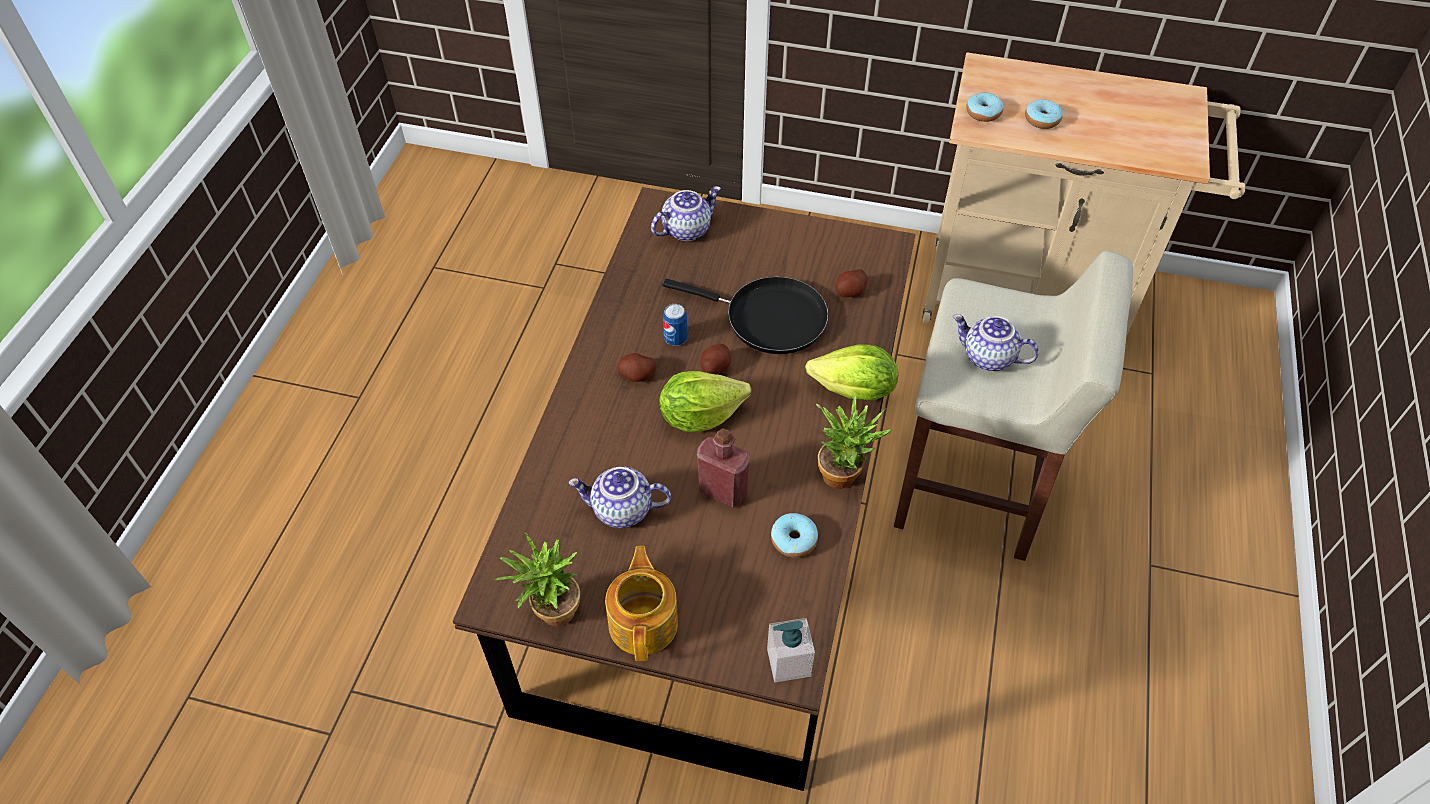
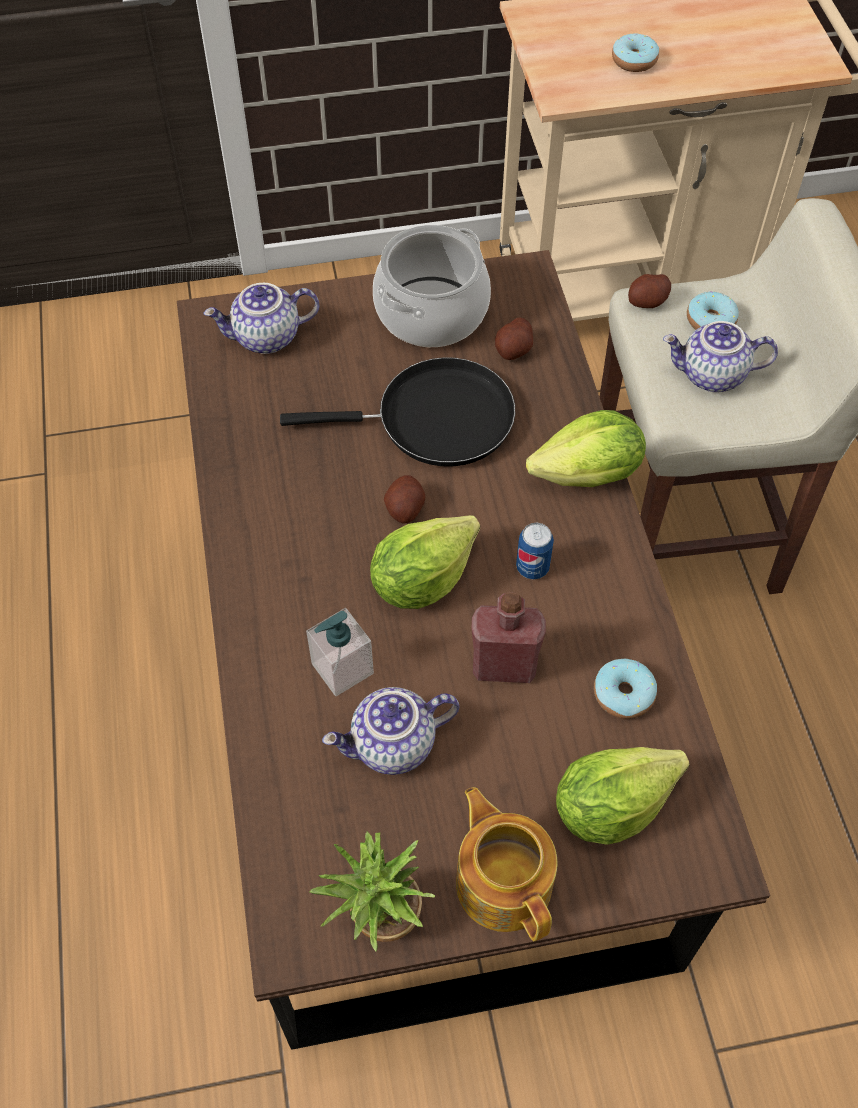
camera: 25 degrees left, 5 degrees up
(637, 375) = (312, 557): potato -> potato (647, 302)
(675, 339) = (334, 489): can -> can (532, 567)
(686, 229) = (266, 338): teapot -> teapot turned 135 degrees counterclockwise
(742, 606) = (610, 805): none -> lettuce
(788, 662) = (704, 853): soap dispenser -> soap dispenser (342, 669)
(807, 248) = (431, 312): none -> cooking pot
(844, 472) = (634, 583): potted plant -> none
(983, 113) = (563, 72): donut -> donut (710, 321)

